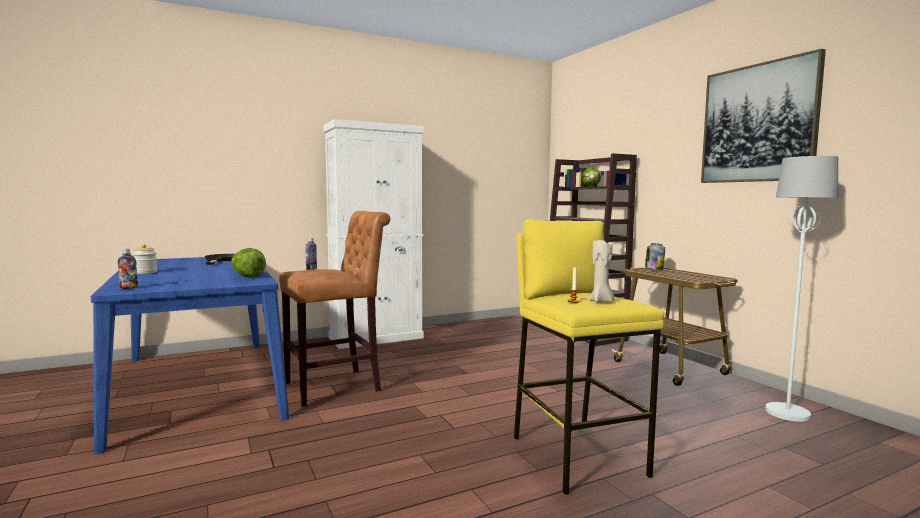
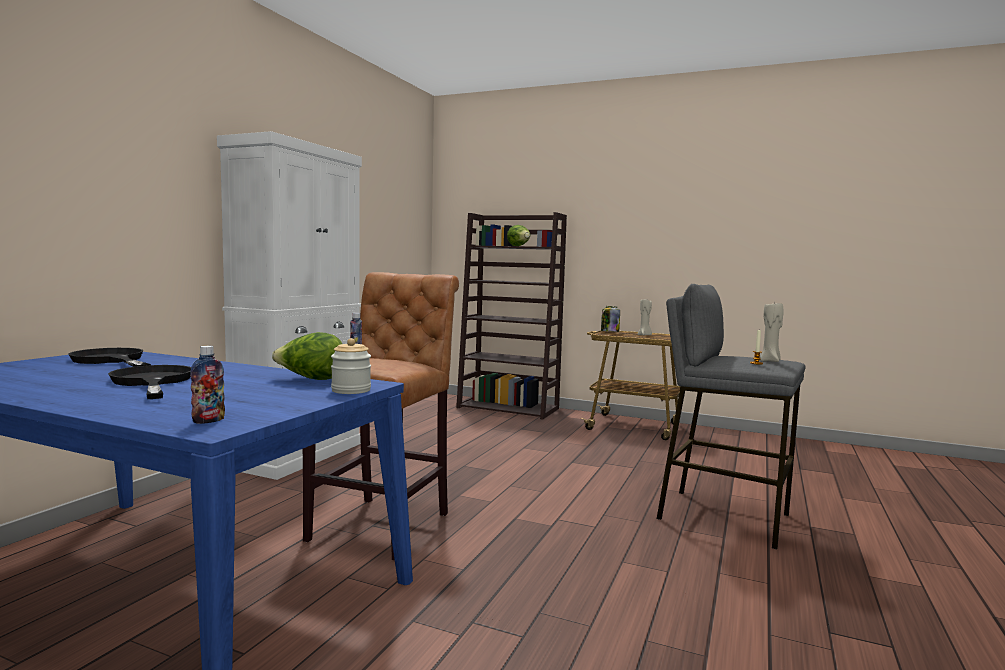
camera: 40 degrees left, 0 degrees up
(145, 272) = (74, 394): jar -> jar (351, 390)
(189, 270) = (152, 382): none -> black frying pan
(577, 456) = (723, 516): yellow stool -> grey stool
(682, 275) = (644, 335): none -> beige candle
(758, 123) = (700, 196): picture -> none
(788, 413) = (758, 444): white floor lamp -> none

